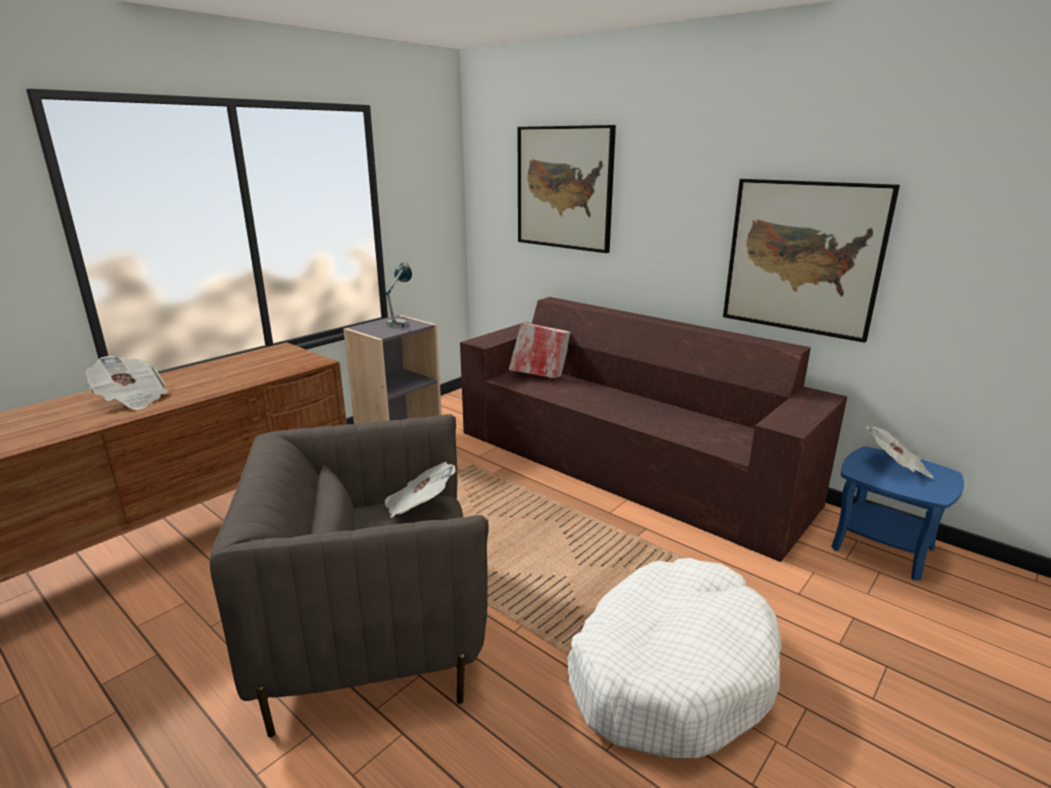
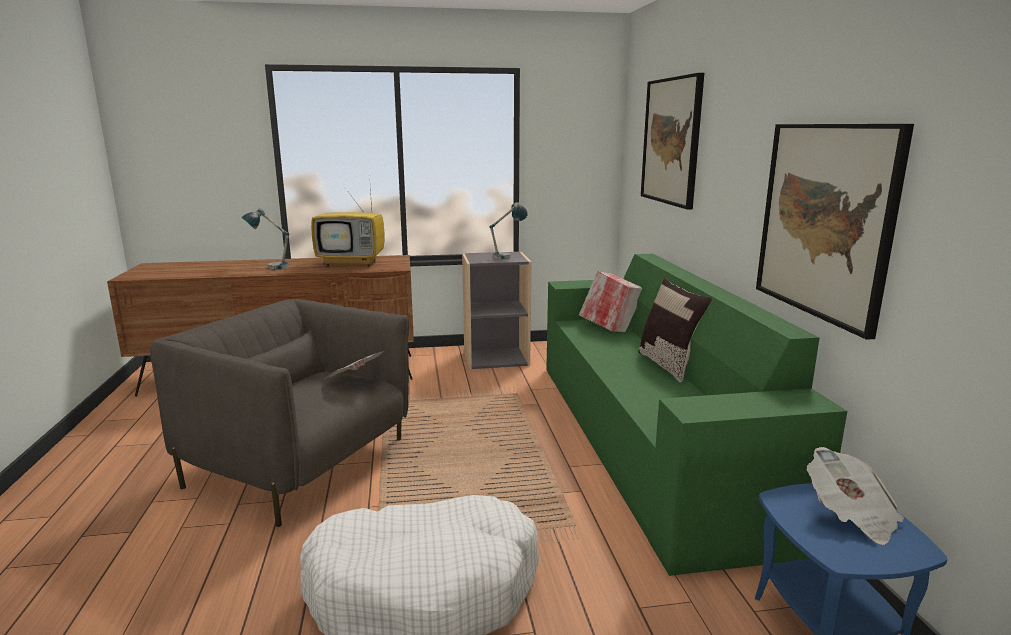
camera: 40 degrees right, 5 degrees down
(131, 399) = (270, 267): newspaper -> table lamp
(240, 367) = (353, 262): none -> television
(624, 465) = (646, 438): brown sofa -> green sofa
(640, 396) = (669, 365): none -> pillow

